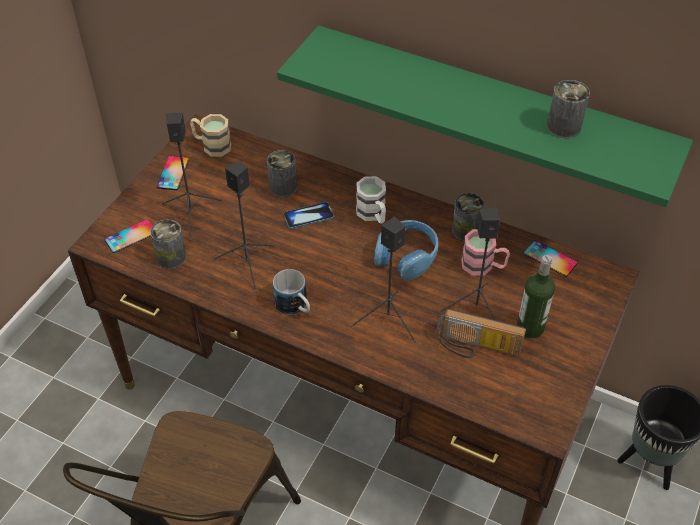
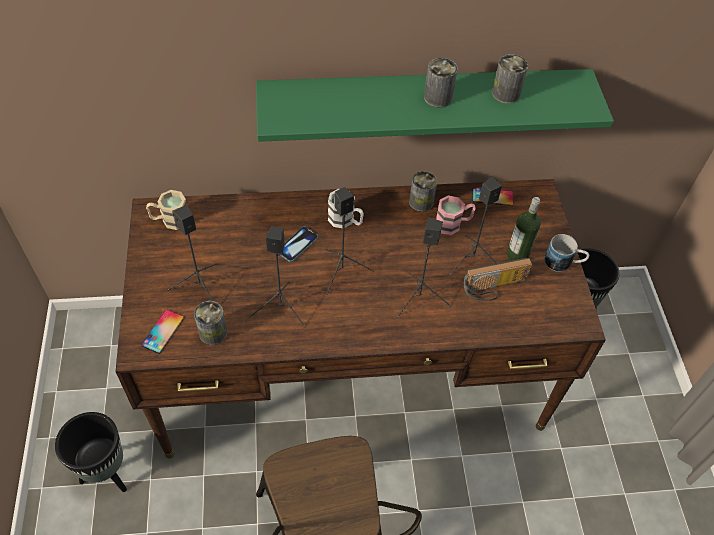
camera: 35 degrees left, 5 degrees up
(67, 373) = (107, 473): none -> black planter
(173, 173) = (155, 259): phone -> none
(283, 187) = (258, 229): can -> can (438, 97)
(295, 307) = (344, 324): mug -> mug (563, 263)
(332, 259) = (342, 271): none -> black speaker
(406, 256) = (394, 242): blue headphones -> none

